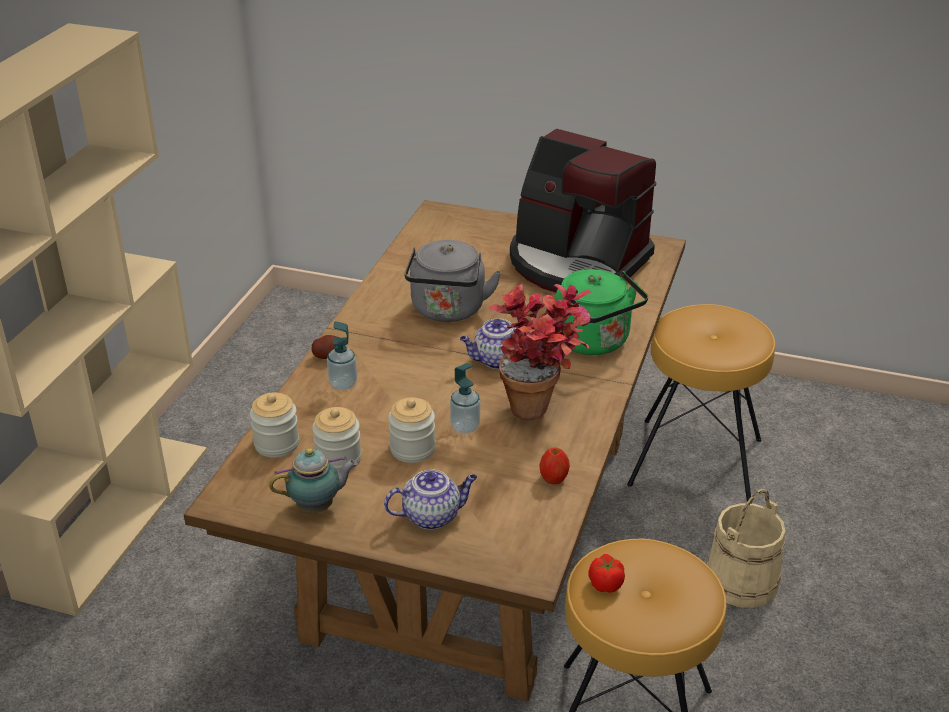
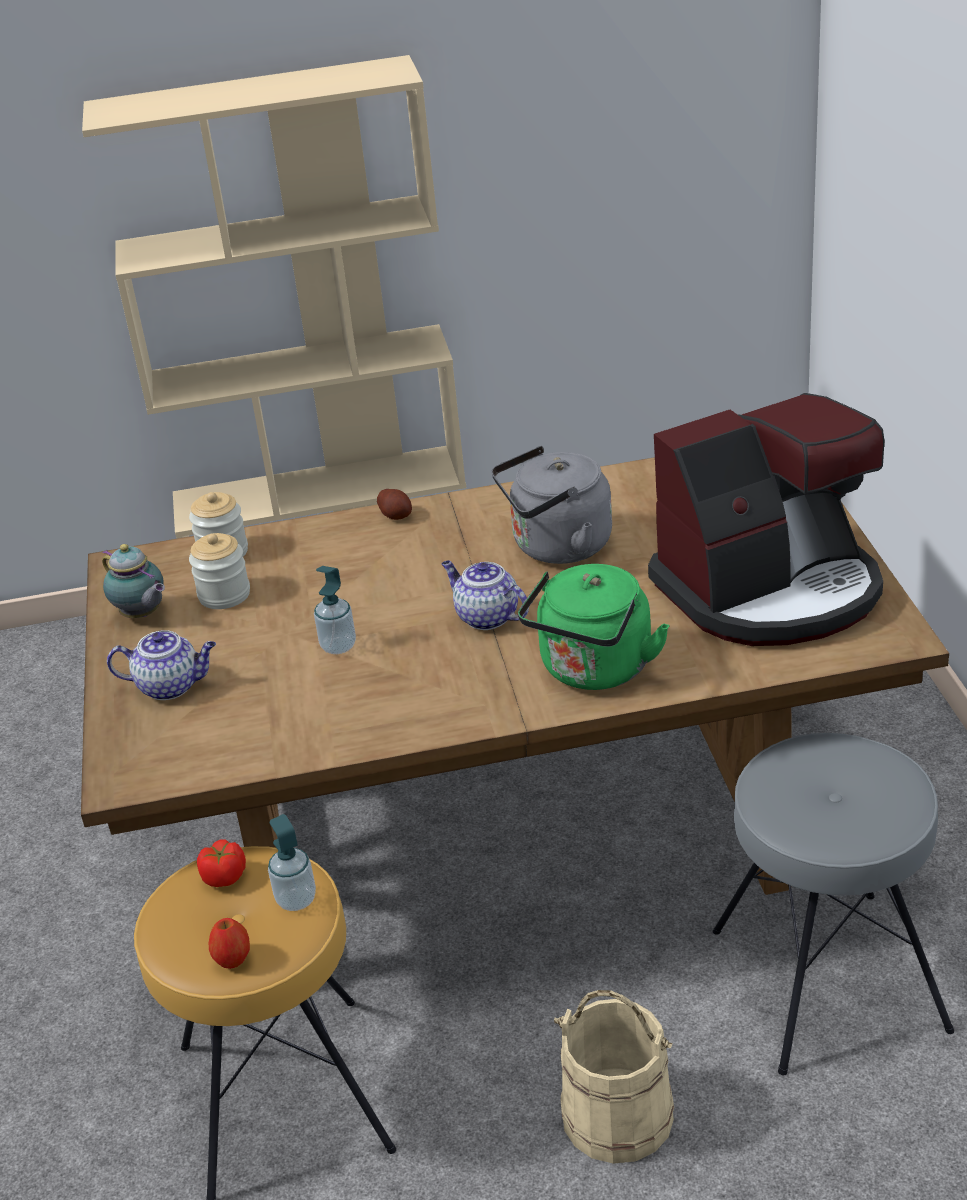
camera: 65 degrees right, 0 degrees up
(343, 384) = (353, 544): soap dispenser -> soap dispenser (296, 899)
(412, 449) = (273, 630): jar -> none
(432, 516) = (171, 686): teapot -> teapot turned 45 degrees counterclockwise
(541, 406) = (420, 681): potted plant -> none
(554, 479) = (287, 740): apple -> apple (233, 959)
(577, 263) = (771, 590): coffee machine -> coffee machine turned 120 degrees counterclockwise
(696, 463) = (826, 980): brown stool -> grey stool

